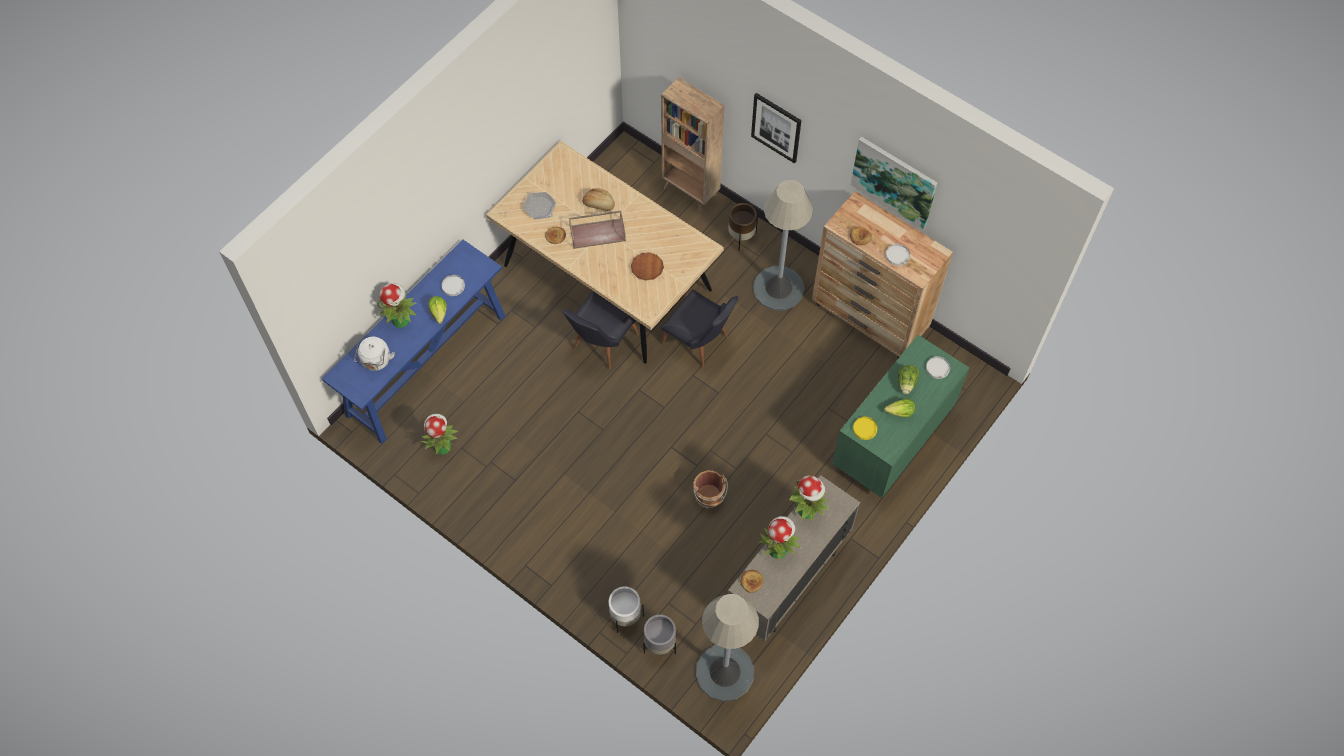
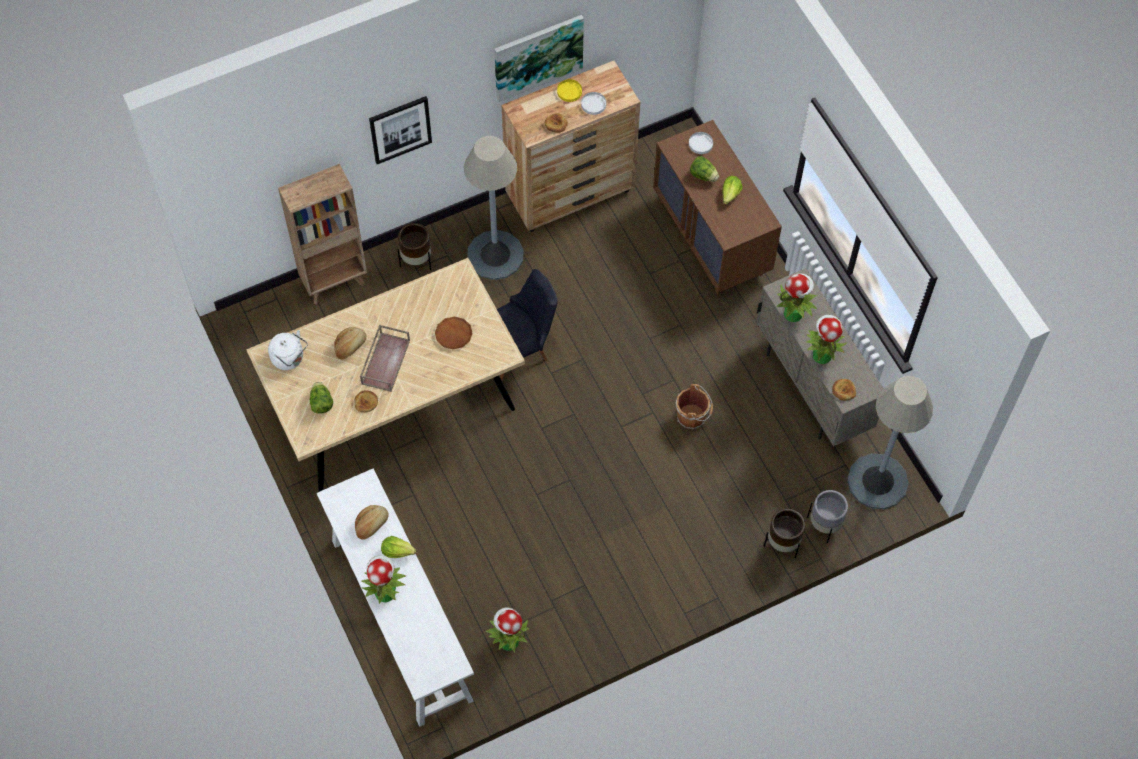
camera: 65 degrees left, 0 degrees up
(376, 361) = (424, 636): white kettle -> white kettle (289, 359)
(427, 364) = (400, 618): blue console table -> white console table
(453, 286) = (371, 524): white plate -> bread
(539, 208) = (321, 403): frying pan -> lettuce
(600, 345) = (471, 442): black chair -> none
(625, 616) = (782, 543): white planter -> brown planter
(865, 428) = (733, 229): yellow plate -> yellow plate (569, 91)
(892, 441) = (711, 238): green dresser -> brown dresser

